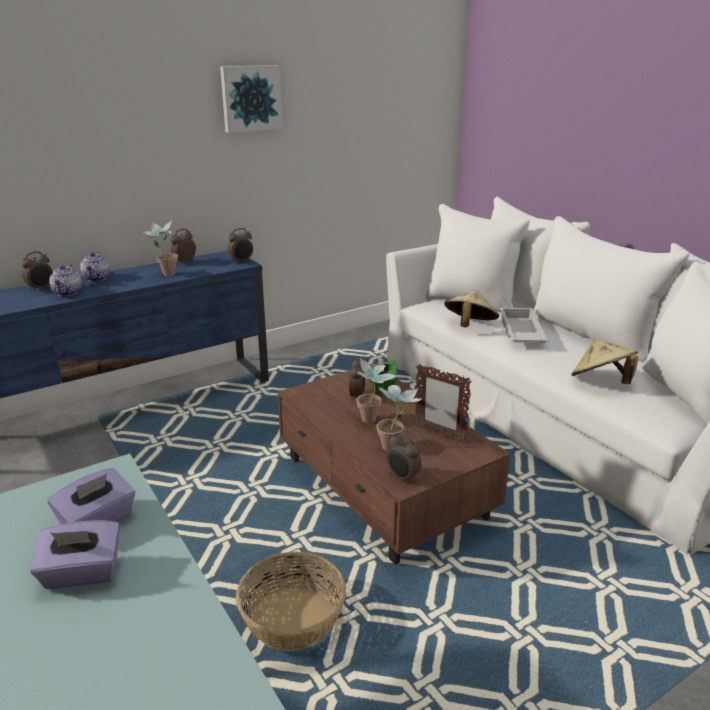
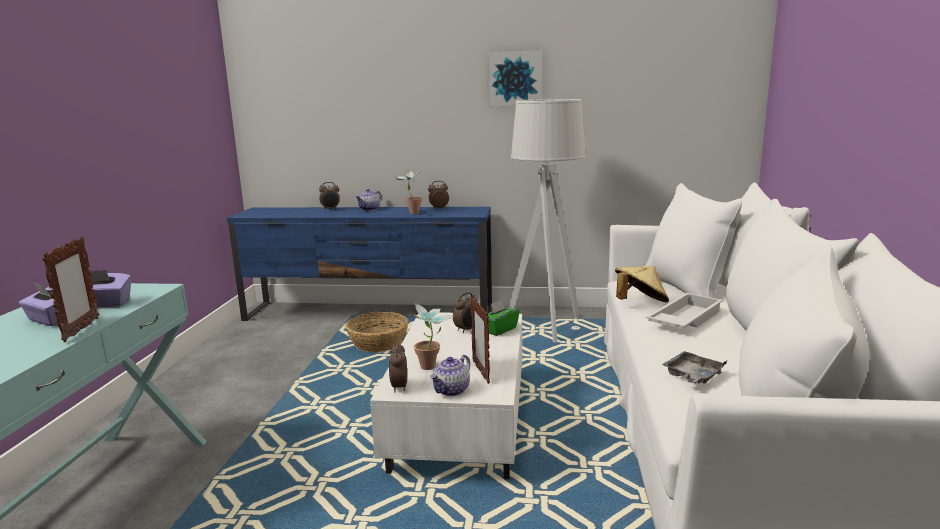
camera: 40 degrees right, 10 degrees down
(68, 293) = (338, 213): teapot -> teapot (451, 390)
(169, 566) = (81, 330): none -> picture frame
(242, 261) = (476, 213): alarm clock -> none
(293, 618) = (276, 471): basket -> basket (379, 343)
(324, 365) = (546, 326): none -> grey floor lamp
(372, 421) = (446, 348): potted plant -> none
(383, 488) = (459, 422): brown coffee table -> white coffee table
(601, 382) = (692, 376): beige hat -> grey tray

